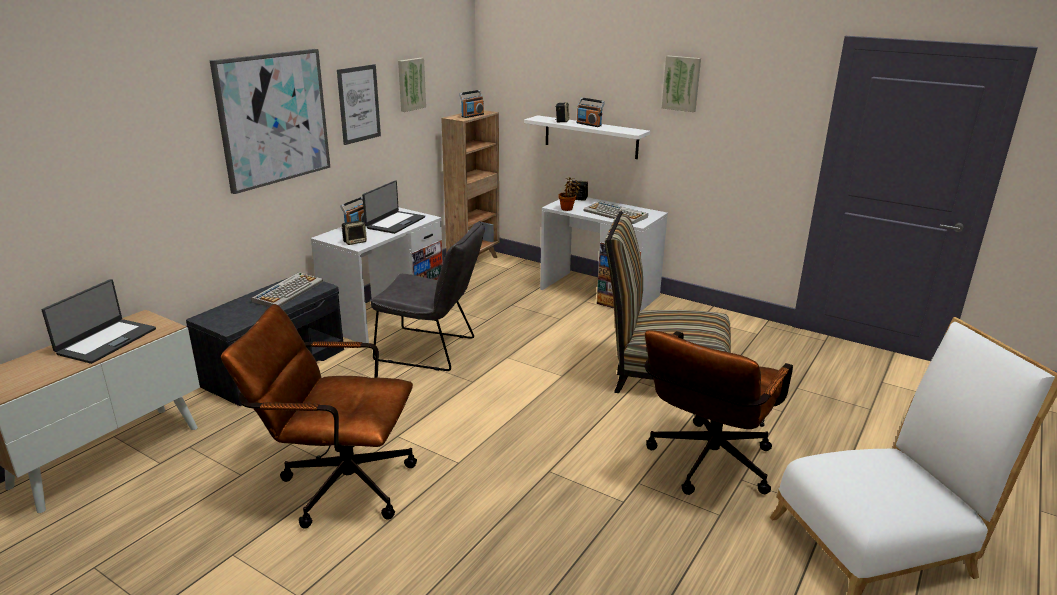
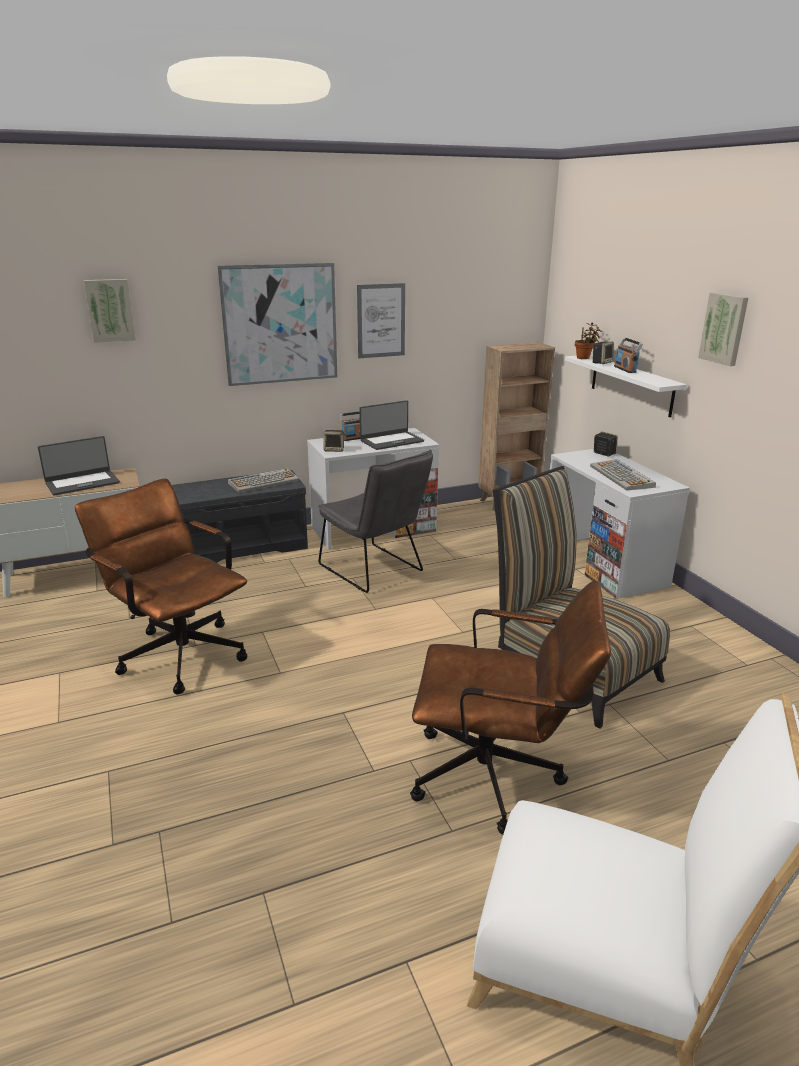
camera: 35 degrees right, 0 degrees up
(410, 84) = (450, 307): picture -> picture (110, 310)
(472, 115) = (520, 347): radio -> none
(568, 208) = (576, 461): potted plant -> potted plant (584, 358)
(706, 466) = (499, 777): brown office chair -> brown office chair turned 150 degrees counterclockwise

